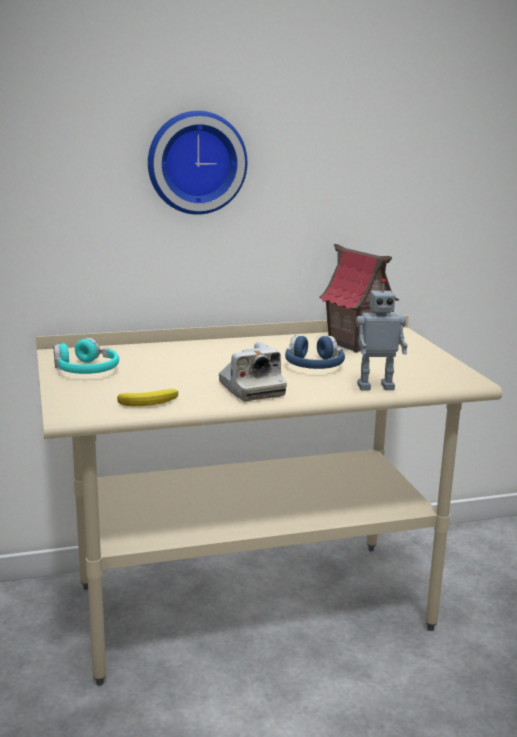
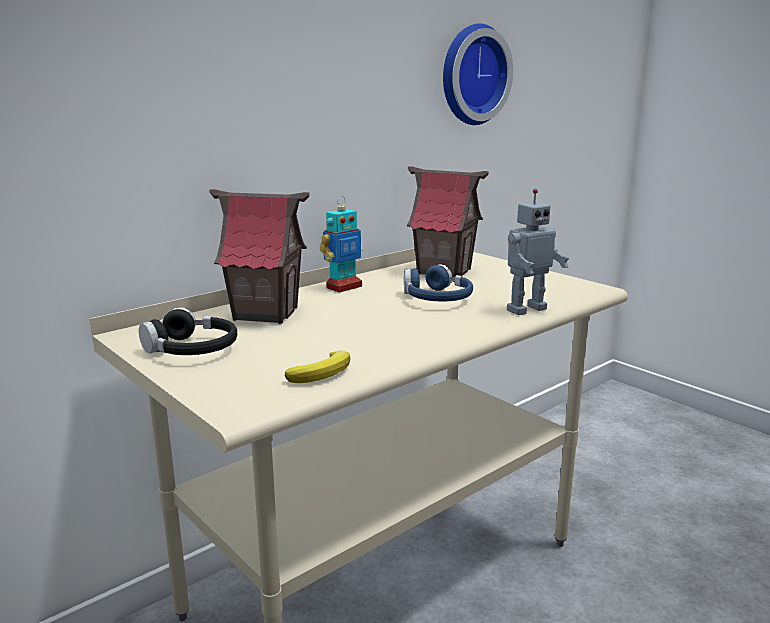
camera: 25 degrees left, 0 degrees up
(86, 370) = (192, 349): turquoise headphones -> black headphones
(166, 354) = (265, 313): none -> toy house
(196, 162) = (261, 78): wall clock -> wall clock (471, 75)
(251, 389) = (412, 335): camera -> none
(252, 344) = (343, 287): none -> toy robot

